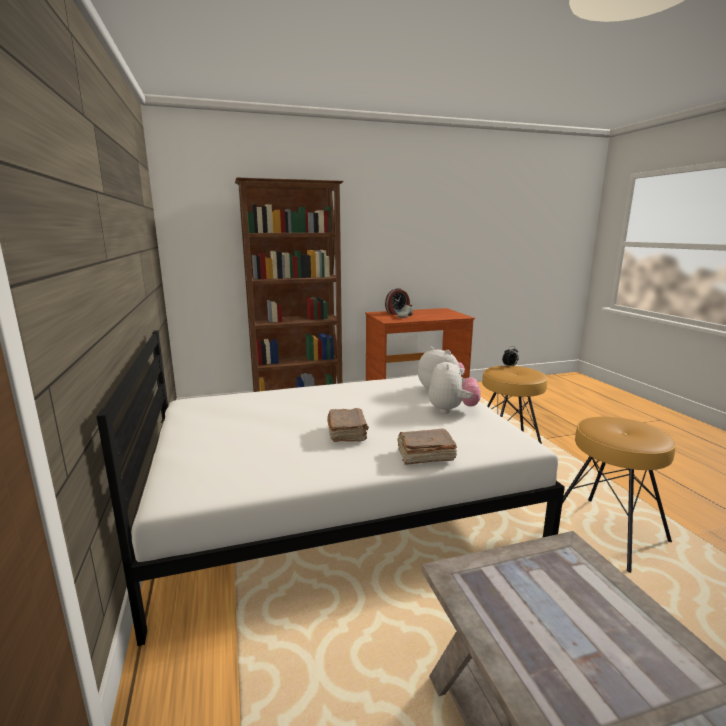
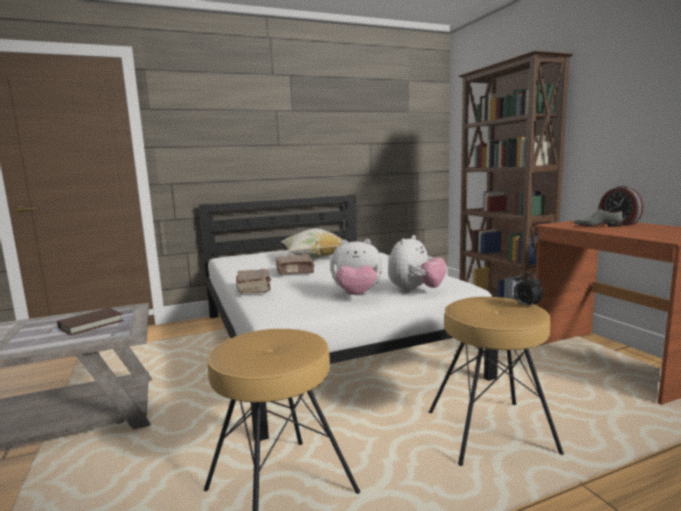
camera: 85 degrees right, 5 degrees down
(268, 423) = (314, 258): none -> pillow
(545, 603) = (91, 324): none -> brown book

